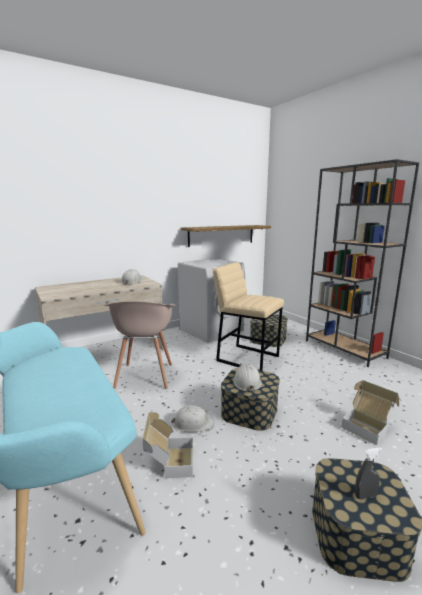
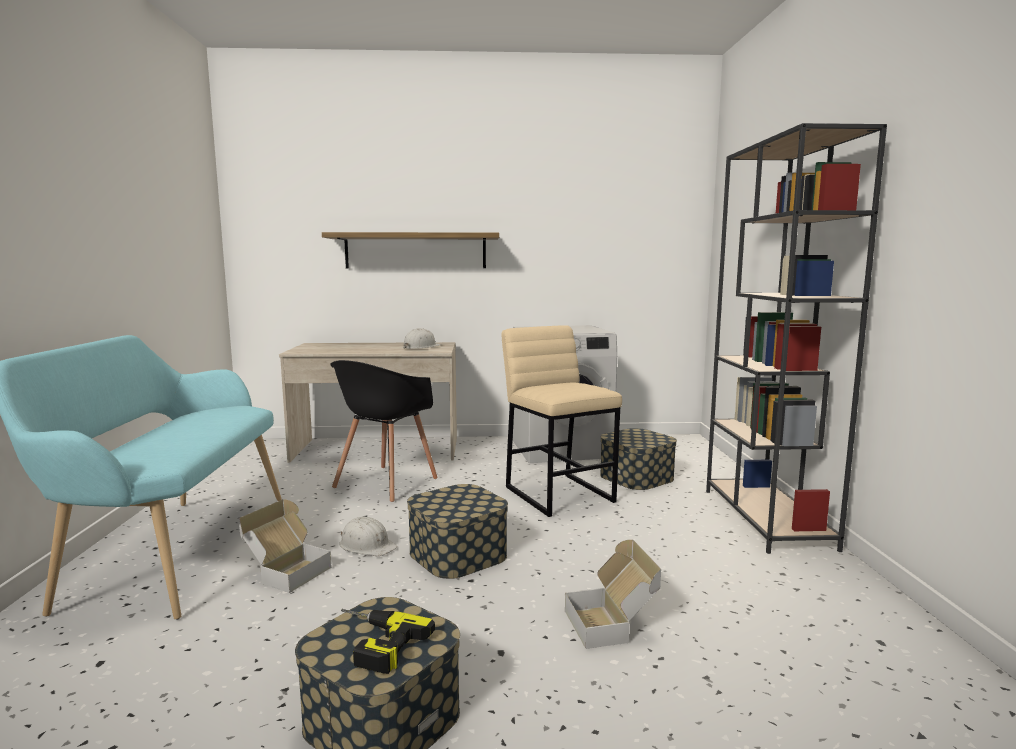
camera: 30 degrees right, 5 degrees down
(144, 376) = (385, 484): beige chair -> black chair
(221, 235) = (607, 286): shelf -> shelf (415, 251)
(246, 381) = (451, 500): white hard hat -> none
(365, 496) = (371, 643): grey spray bottle -> power drill

